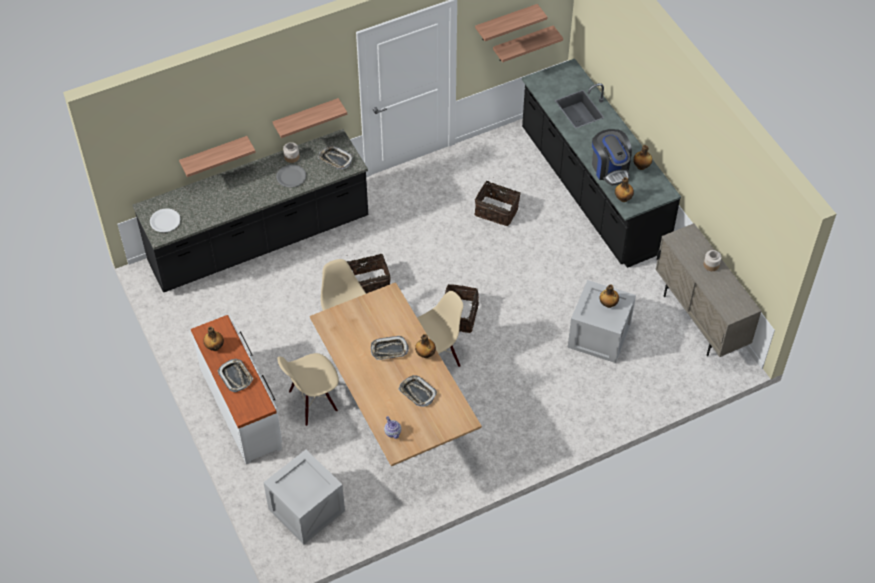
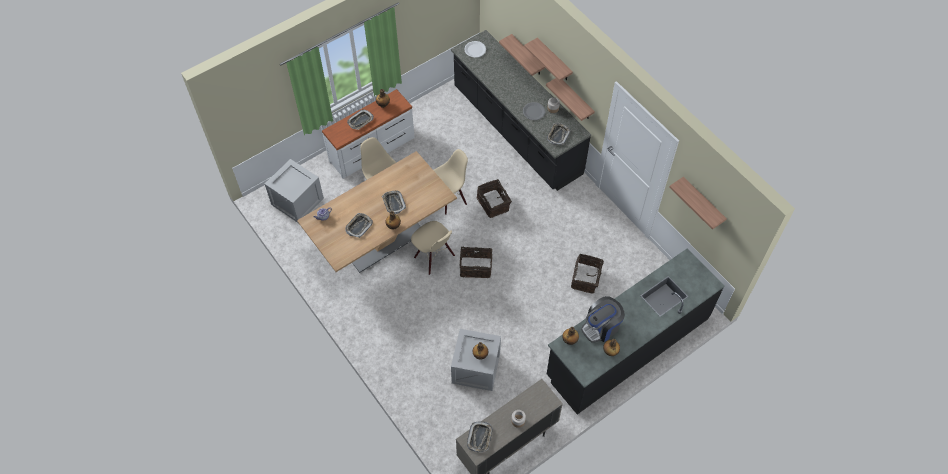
camera: 80 degrees right, 5 degrees up
(522, 44) = (708, 233): shelf -> shelf (554, 60)
(728, 302) = (480, 437): none -> tray

